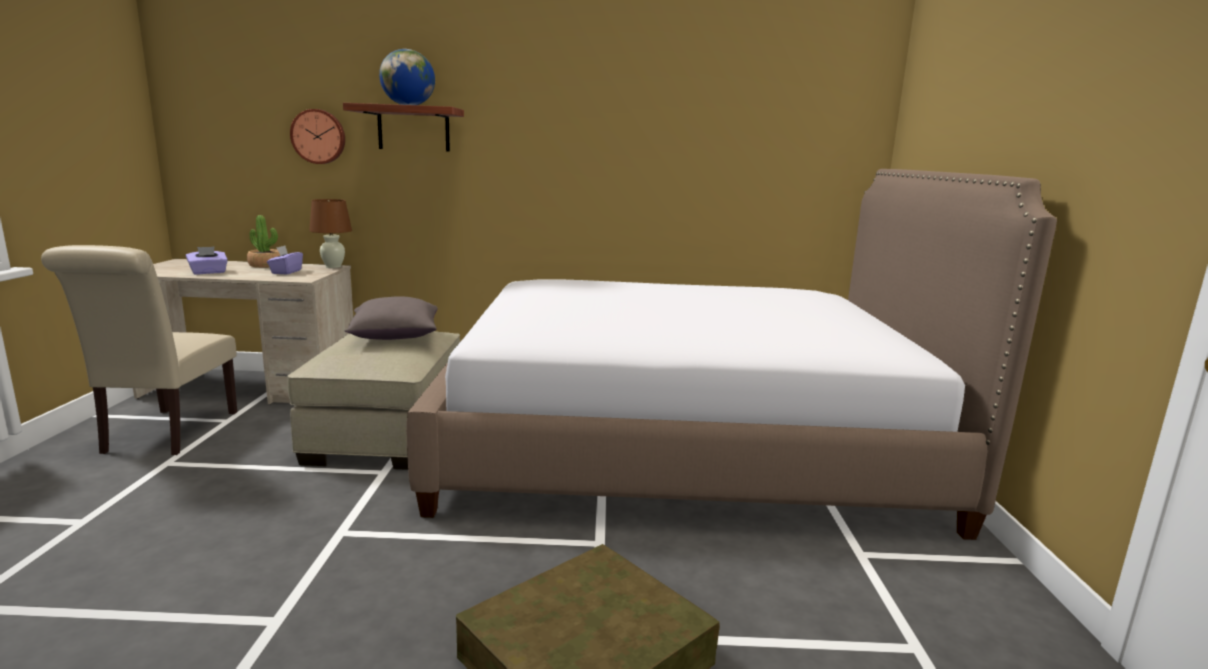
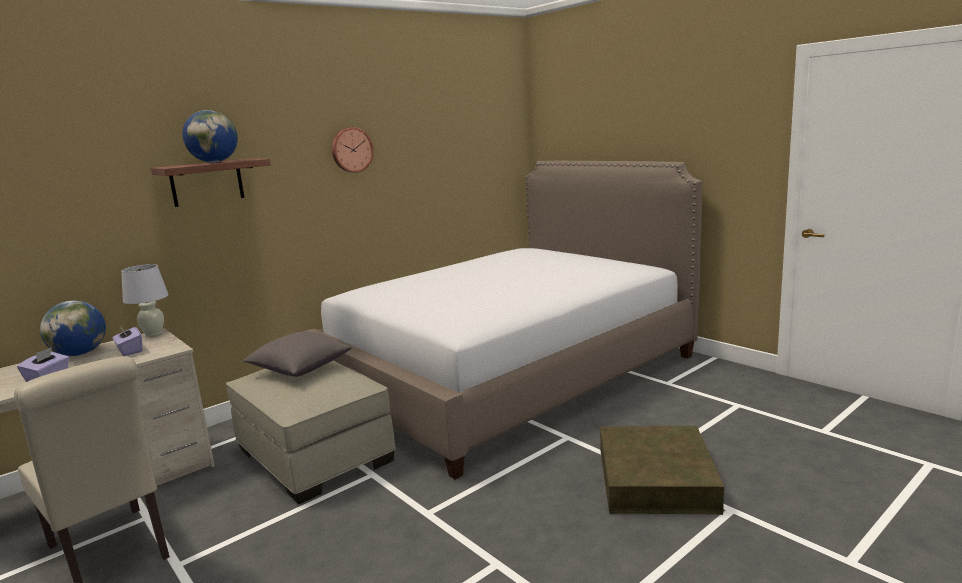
camera: 40 degrees left, 0 degrees up
(266, 265) = (80, 354): potted plant -> globe
(319, 136) = (106, 205): wall clock -> wall clock (351, 150)
(333, 266) = (153, 333): brown table lamp -> white table lamp

